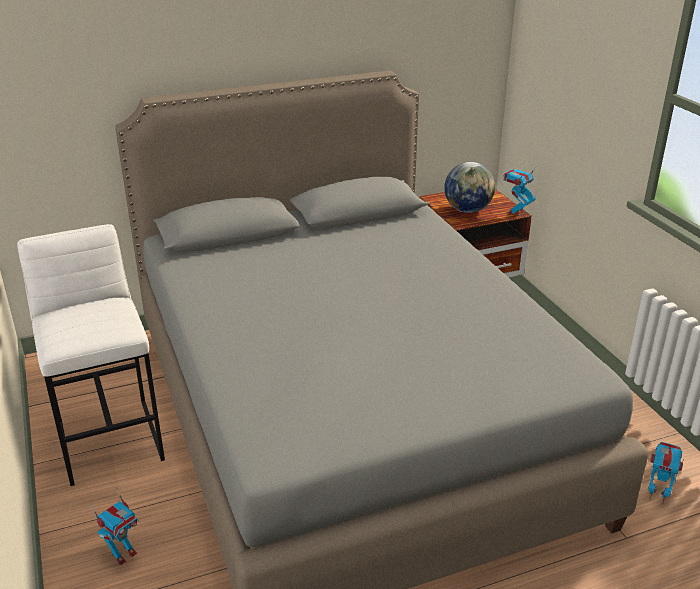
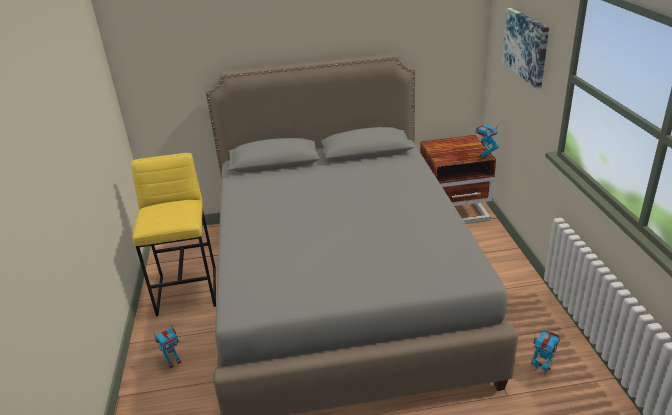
camera: 15 degrees right, 0 degrees up
(110, 439) = (187, 290): white stool -> yellow stool
(467, 210) = (450, 153): globe -> none
(584, 57) = (526, 46): none -> picture

